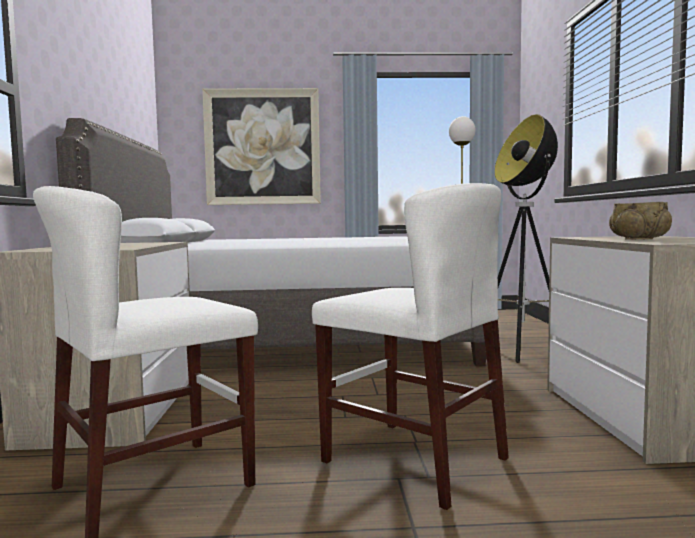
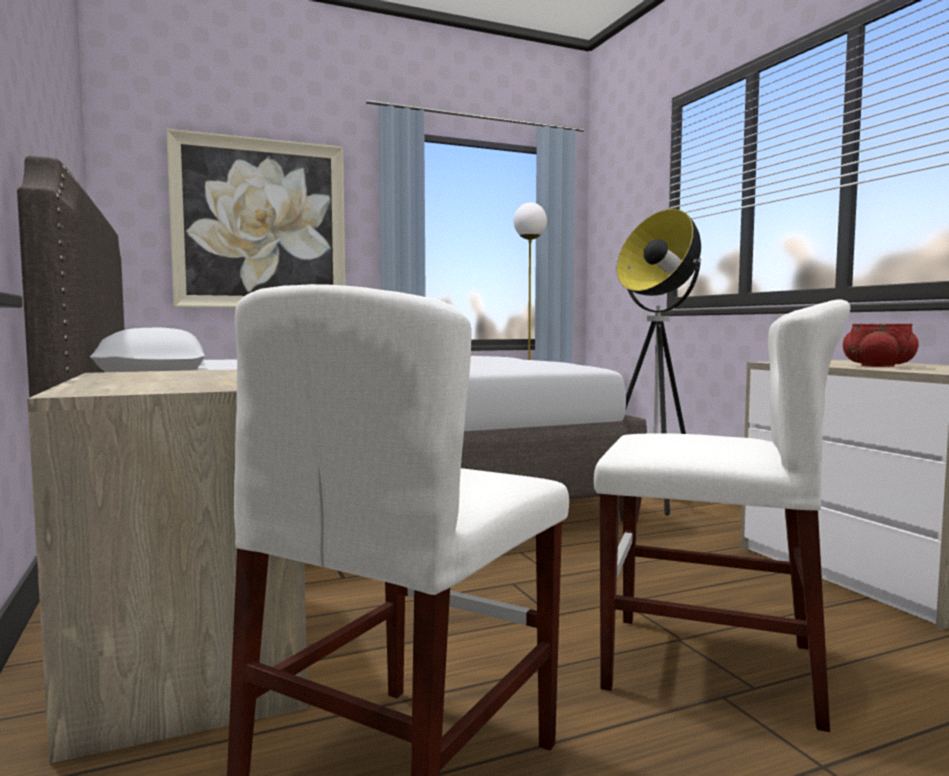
camera: 20 degrees left, 0 degrees up
(639, 239) = (878, 366): beige bowl -> red bowl

